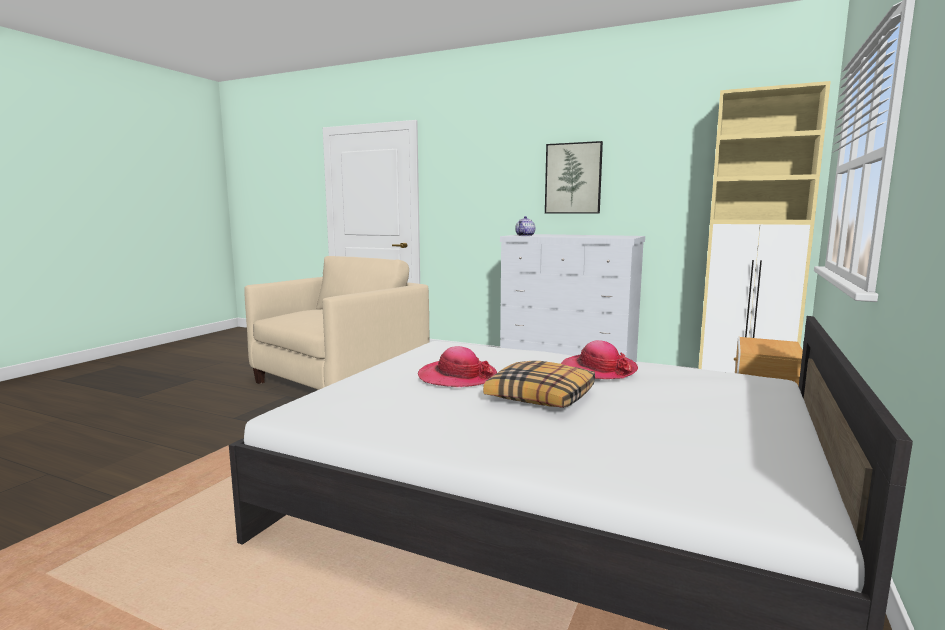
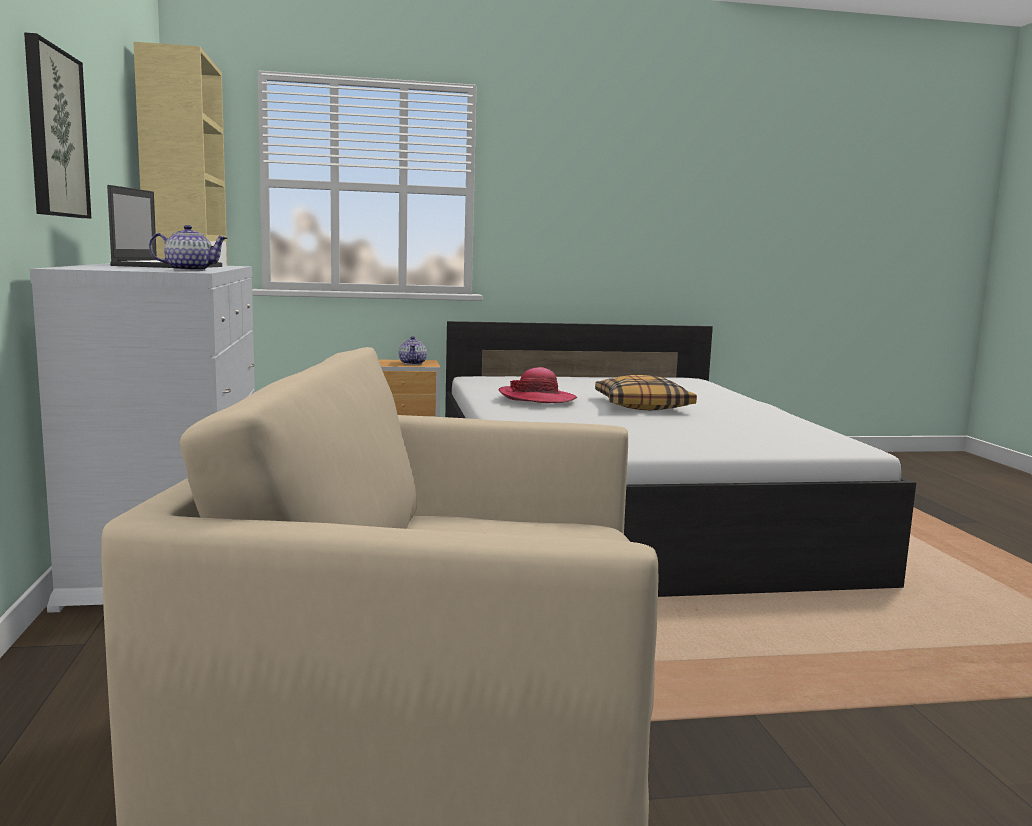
camera: 125 degrees left, 0 degrees up
(457, 377) = (653, 424): hat -> none
(581, 236) = (169, 266): none -> laptop
(764, 348) = (413, 363): none -> teapot

